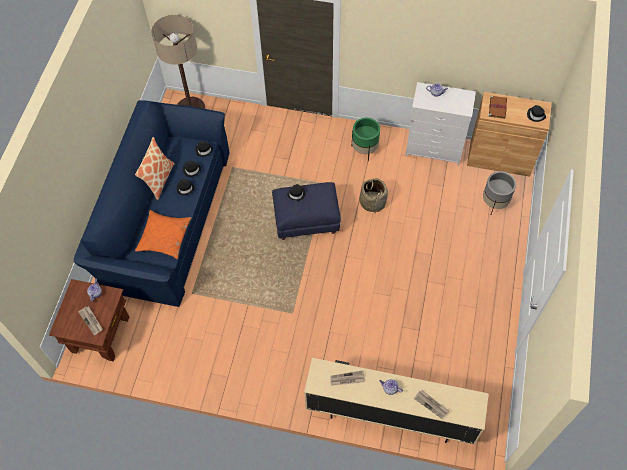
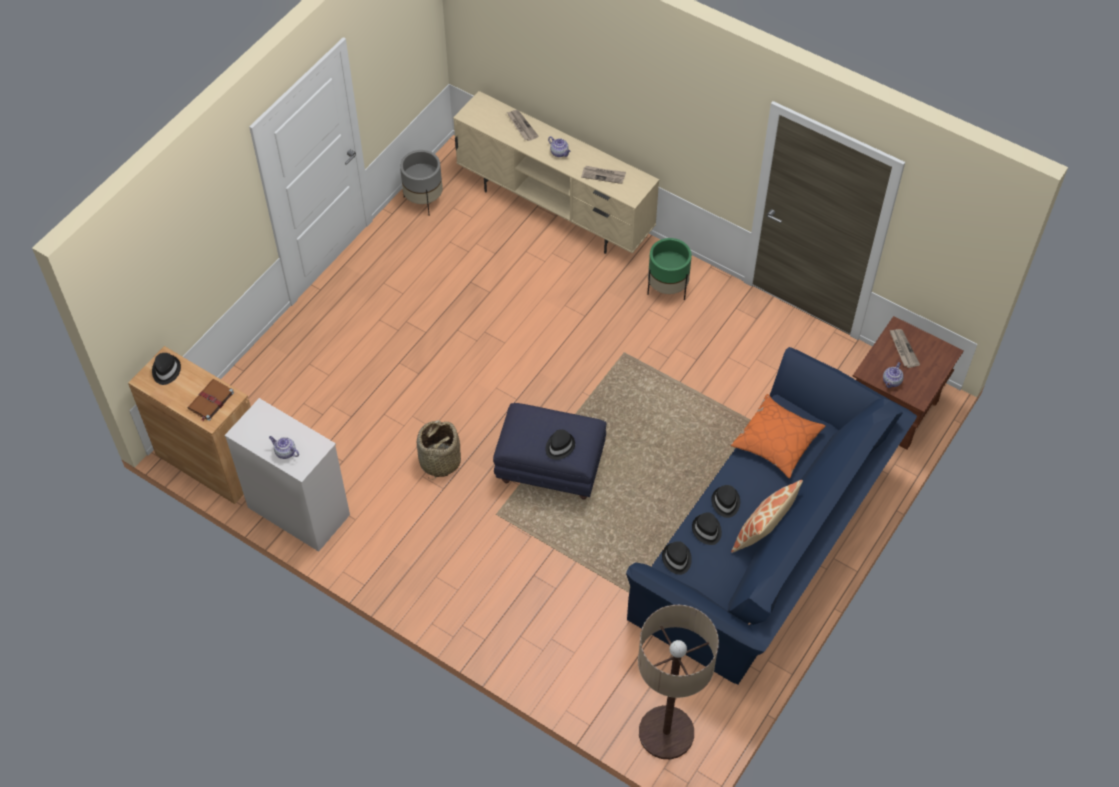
camera: 160 degrees left, 5 degrees down
(365, 150) = (406, 548): green planter -> green planter (667, 288)
(494, 203) = (267, 400): grey planter -> grey planter (424, 200)

